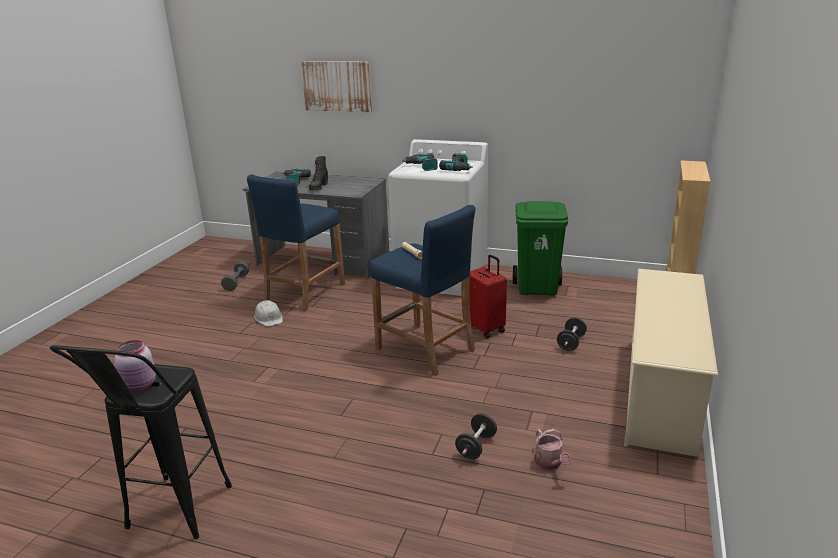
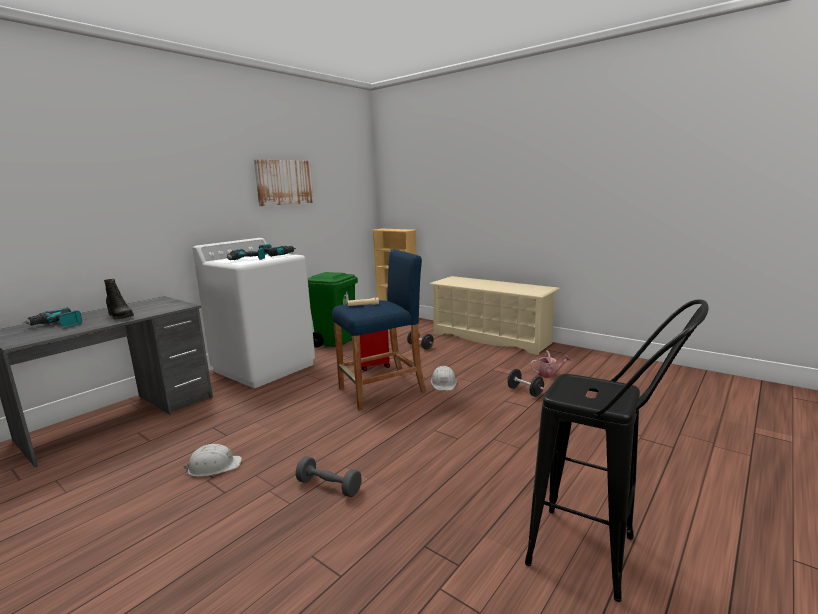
camera: 70 degrees left, 10 degrees down
(140, 385) = (599, 396): pink jar -> none
(236, 282) = (59, 489): grey dumbbell -> grey dumbbell (329, 486)
(304, 292) = (183, 436): blue stool -> none
(337, 86) = (81, 197): picture -> picture (284, 182)
(465, 383) = (444, 383): none -> white hard hat

